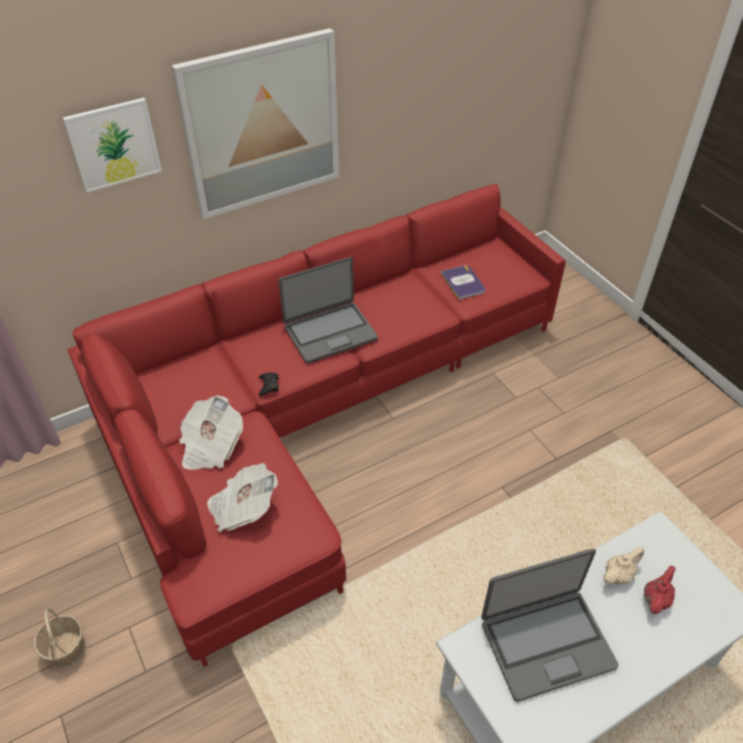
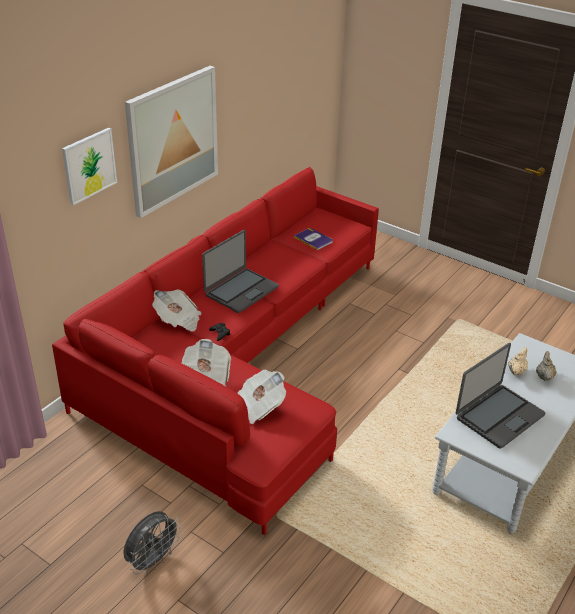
camera: 25 degrees left, 10 degrees down
(67, 649) = (153, 560): basket -> grey fan
(234, 352) = (178, 320): none -> newspaper
(656, 599) = (544, 376): red teapot -> beige teapot

